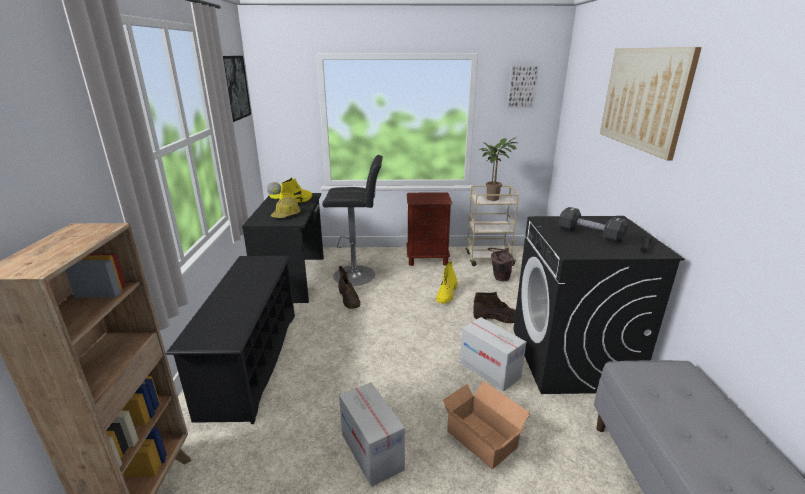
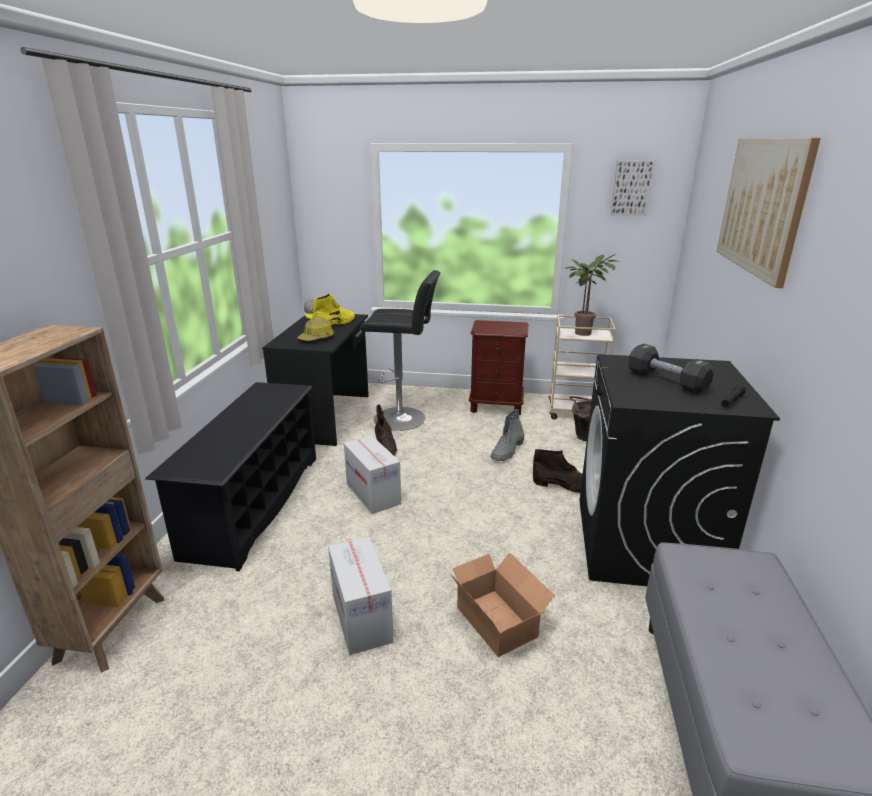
camera: 10 degrees right, 0 degrees up
(233, 87) = (268, 184): picture -> none
(446, 294) = (507, 451): yellow boot -> grey boot
(490, 370) = (533, 545): cardboard box -> cardboard box (373, 494)

